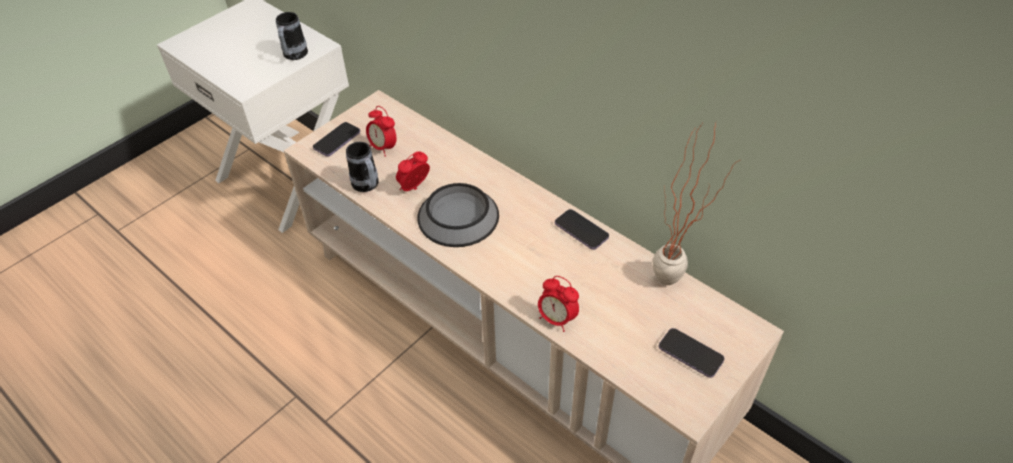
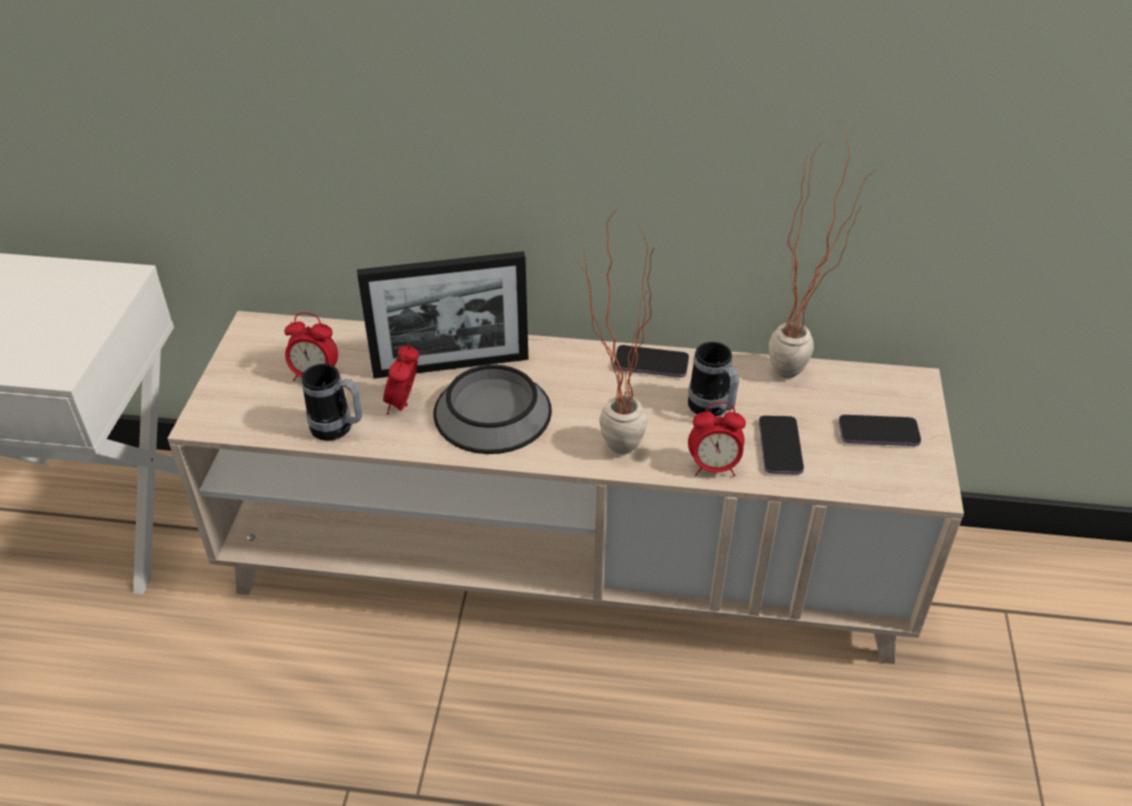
camera: 35 degrees left, 5 degrees down
(294, 56) = (96, 303): mug -> mug (712, 410)
(337, 140) = (238, 393): phone -> phone (780, 447)
(461, 176) = (451, 366): none -> picture frame
(503, 272) = (607, 448): none -> potted plant

